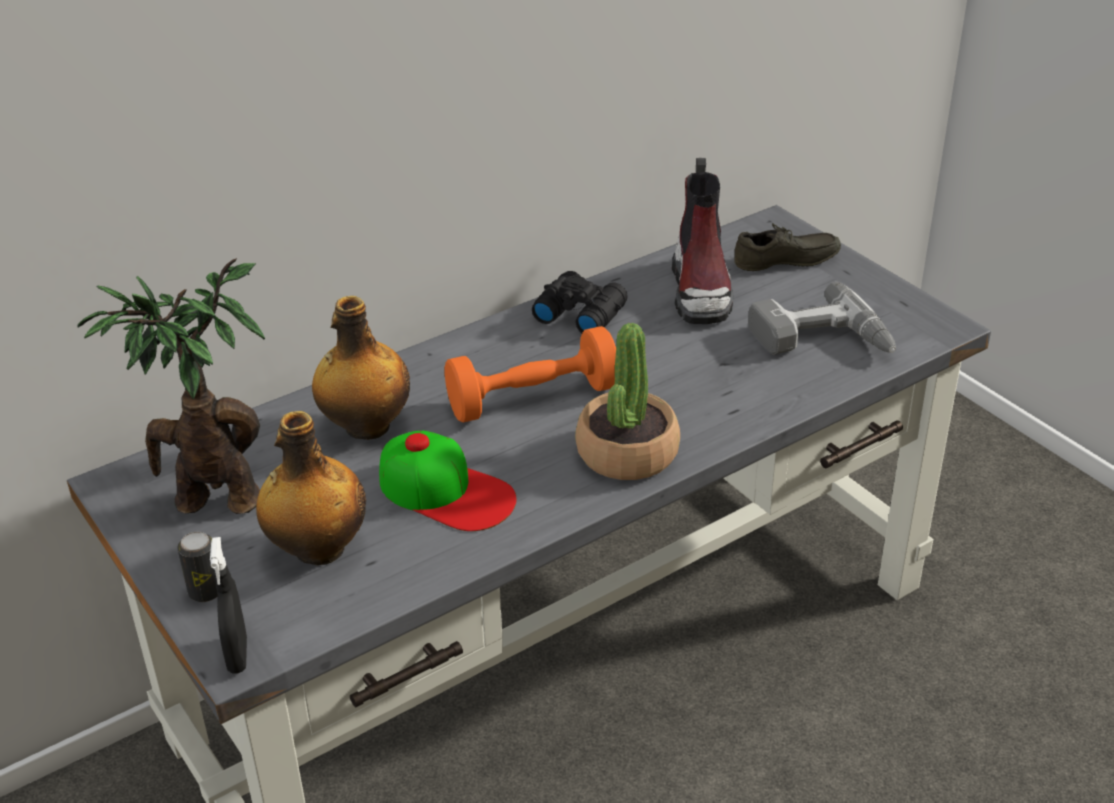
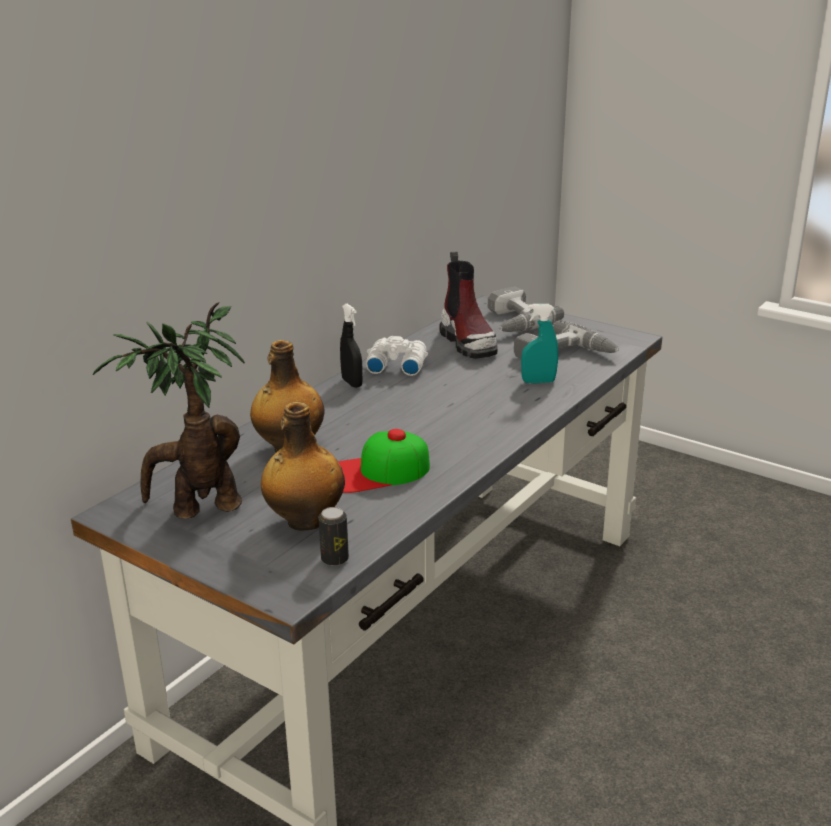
camera: 20 degrees left, 10 degrees down
(206, 592) = (235, 561): can -> can (334, 559)
(237, 655) = (288, 593): black spray bottle -> black spray bottle (352, 383)
(446, 491) = (375, 472): cap -> cap turned 150 degrees clockwise
(533, 399) = (398, 414): orange dumbbell -> none
(579, 313) = (395, 365): black binoculars -> white binoculars
(627, 452) = (484, 430): potted plant -> none
(753, 381) = (538, 382): none -> turquoise spray bottle
(787, 262) = (513, 321): grey shoe -> power drill

